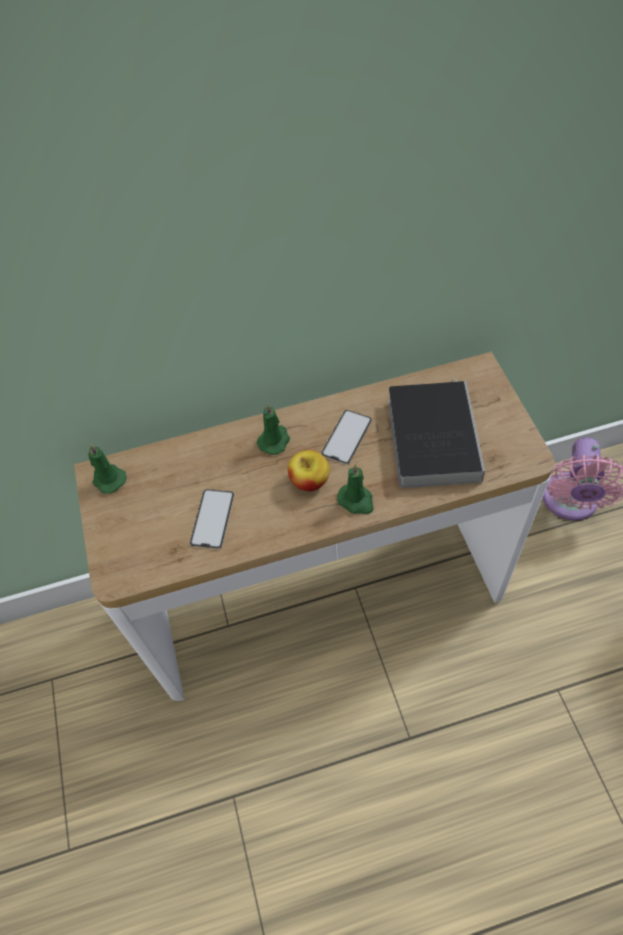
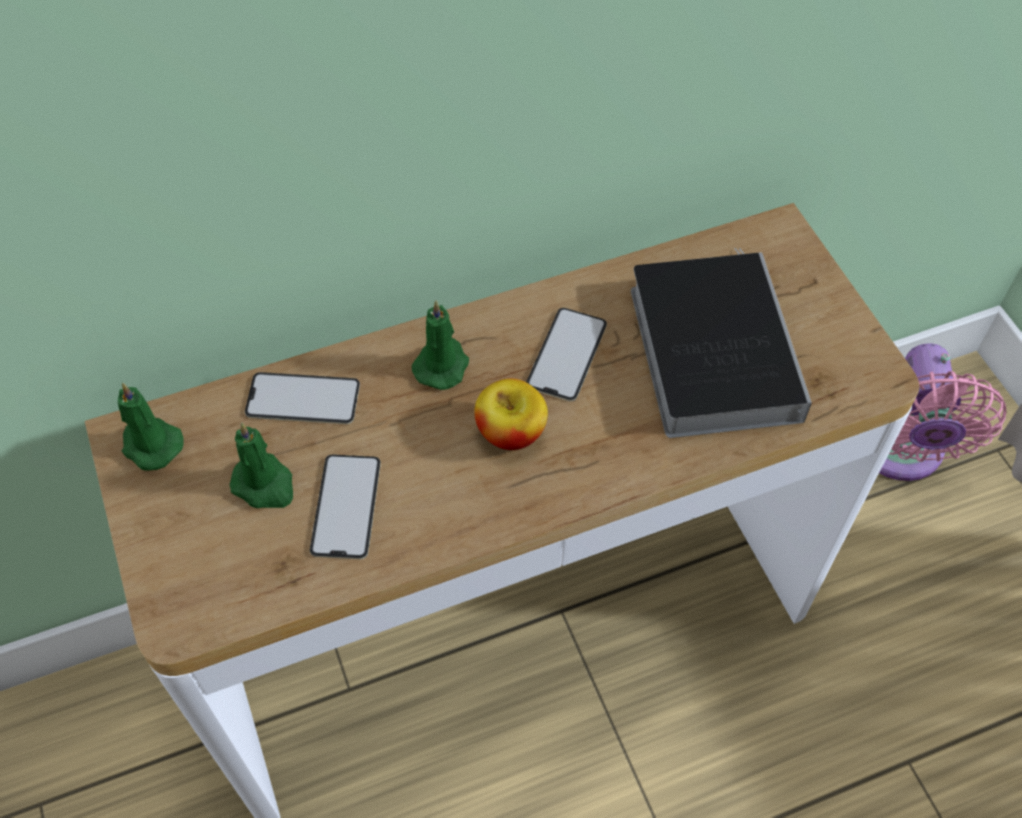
camera: 10 degrees left, 0 degrees up
(194, 457) = (303, 399): none -> phone
(356, 500) = (595, 463): green candle -> green candle (265, 485)

